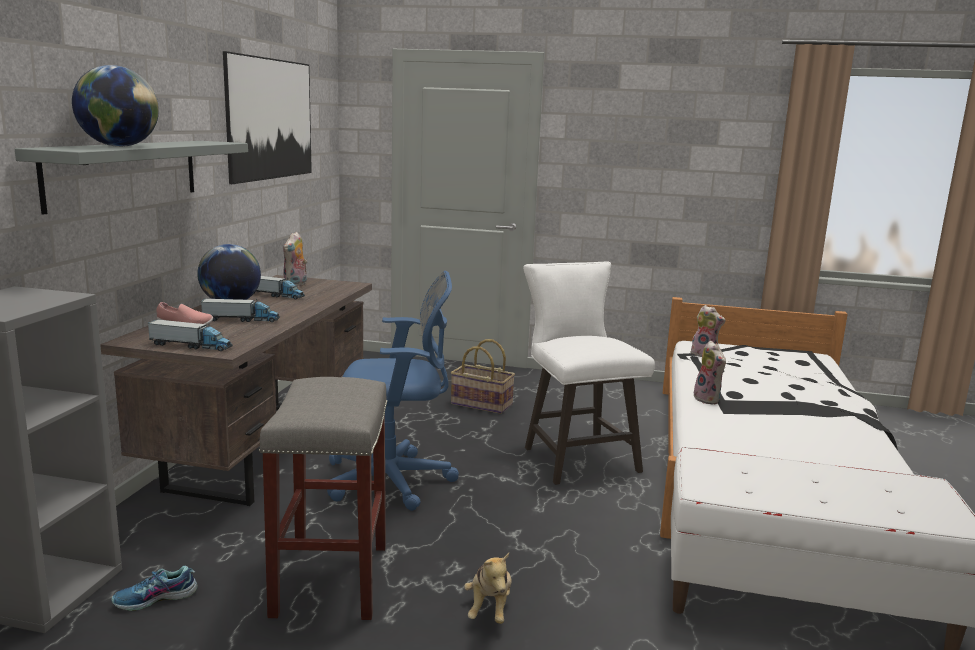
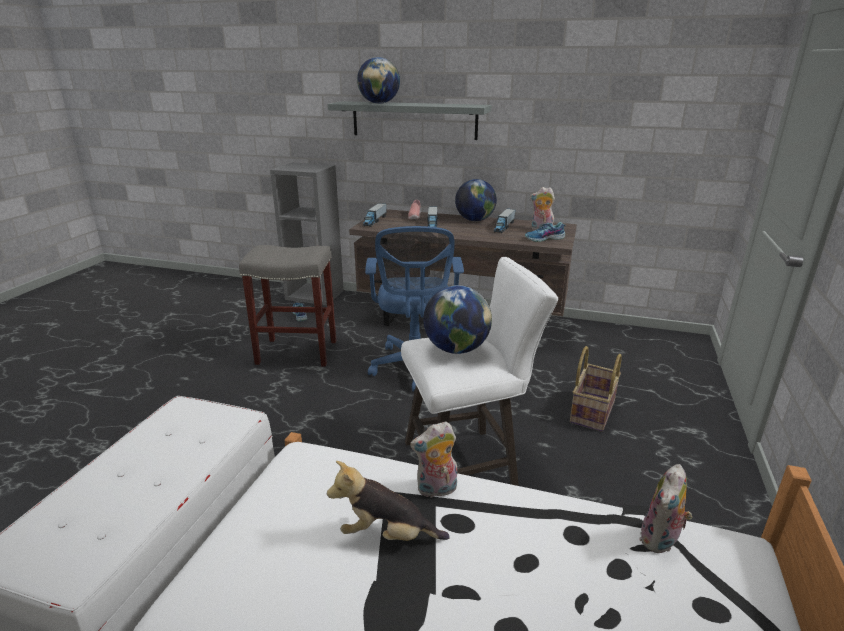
camera: 95 degrees right, 10 degrees up
(271, 119) = (600, 90): picture -> none
(333, 287) = (544, 239): none -> shoe
(489, 608) = (245, 400): plush toy -> plush toy (387, 535)
(590, 341) = (456, 349): none -> globe

